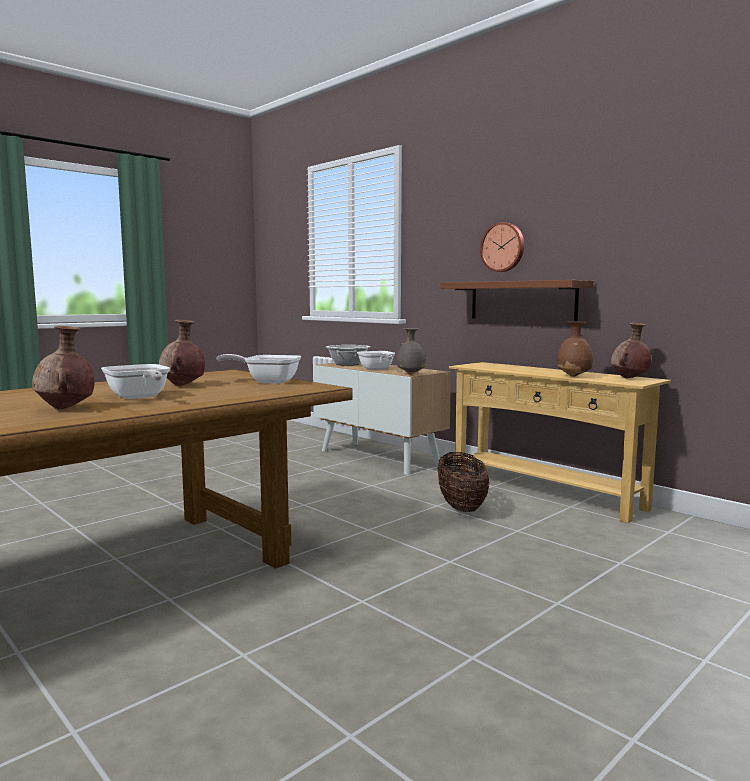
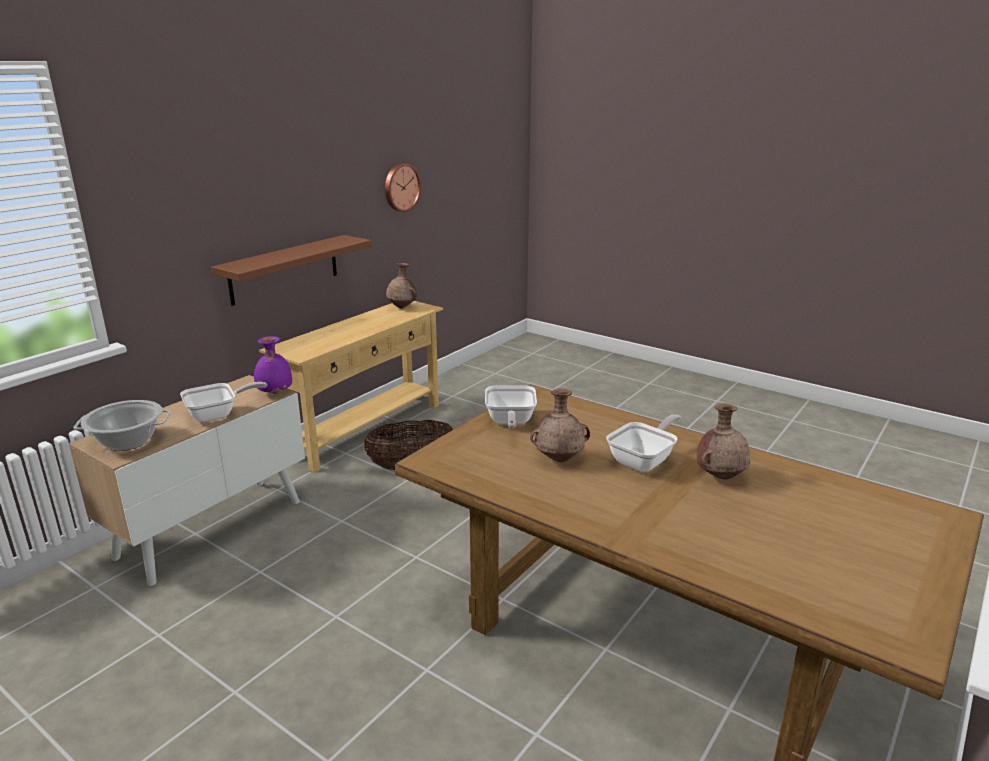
camera: 100 degrees left, 15 degrees up
(410, 374) = (274, 393): grey vase -> purple vase
(503, 247) = (255, 215): wall clock -> wall clock (401, 187)
(574, 376) = (392, 320): brown vase -> none

